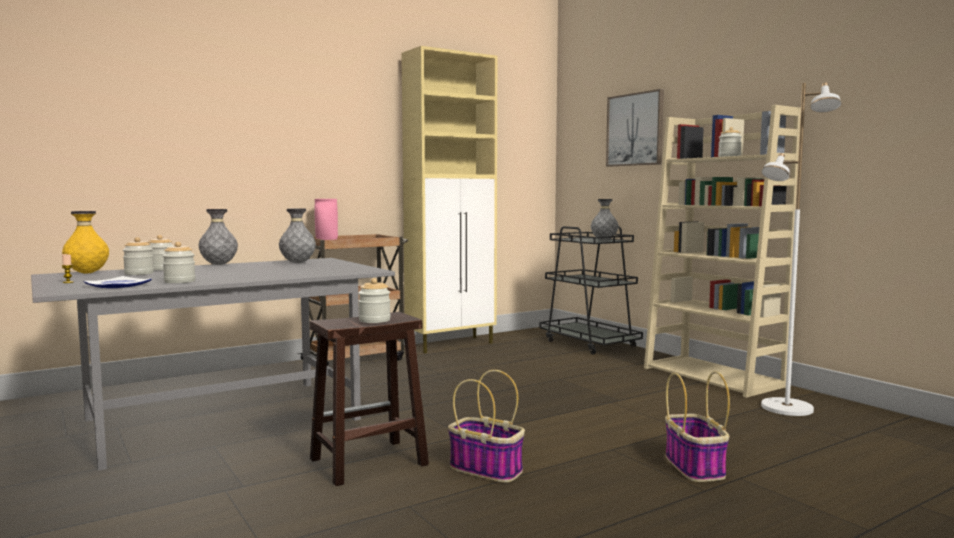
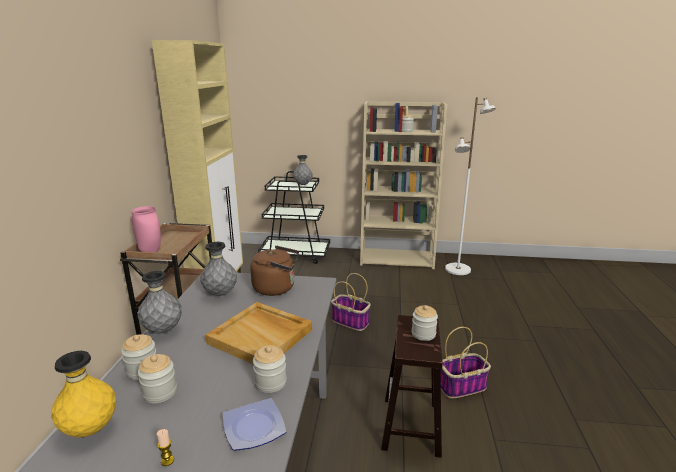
camera: 50 degrees left, 15 degrees up
(245, 274) = (261, 336): none -> beige tray
(336, 267) = (277, 288): none -> brown kettle
(635, 129) = (312, 103): picture -> none
(695, 467) = (507, 328): basket -> basket (351, 321)

